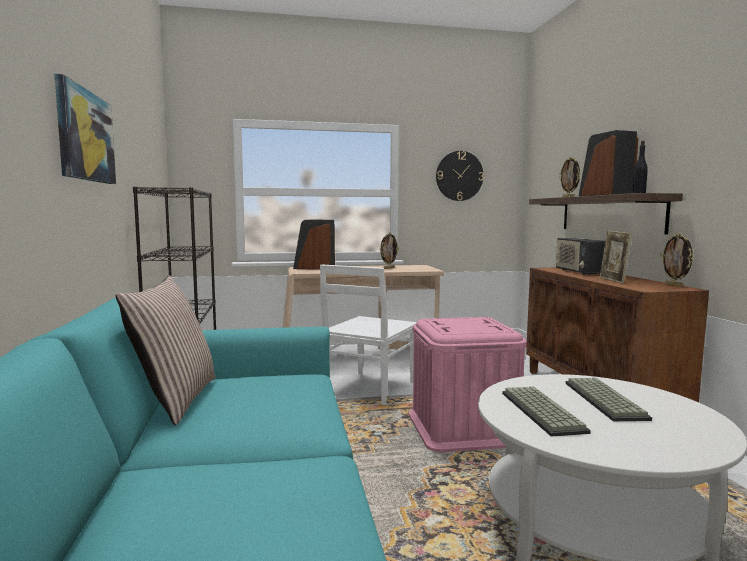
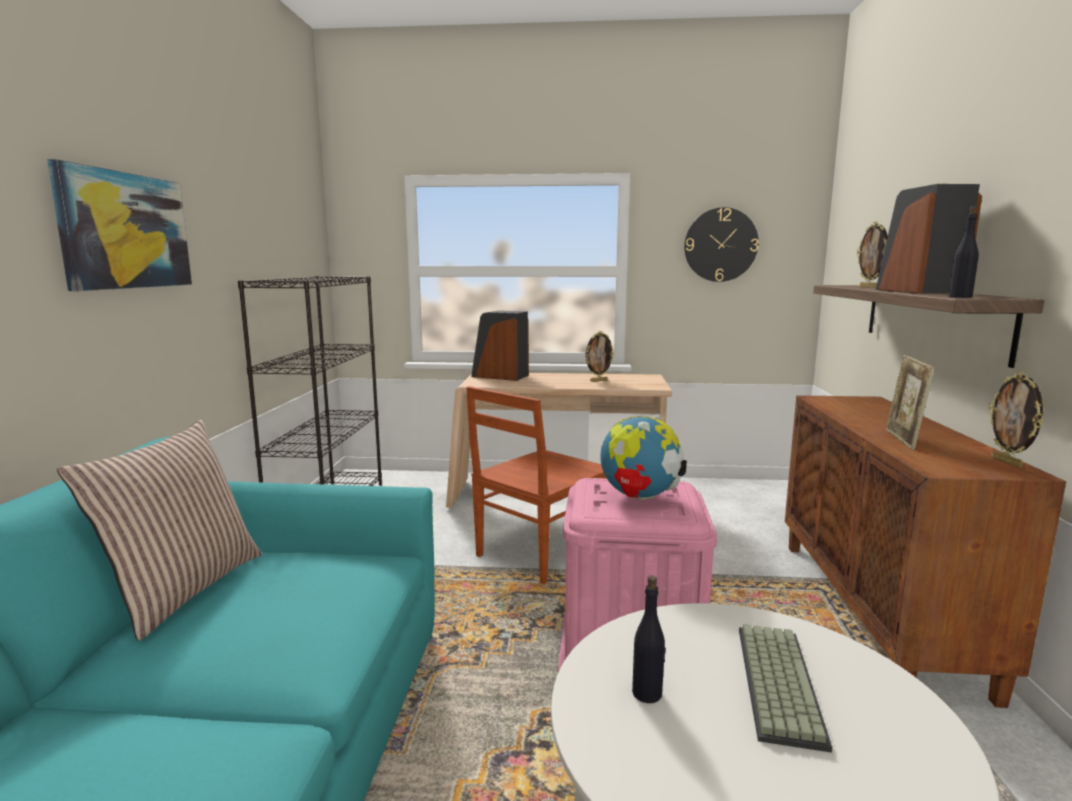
camera: 15 degrees right, 5 degrees up
(369, 388) = (540, 553): white chair -> brown chair
(468, 324) = (640, 497): none -> globe
(539, 411) = (647, 693): keyboard -> black bottle
(577, 272) = (864, 411): radio -> none

